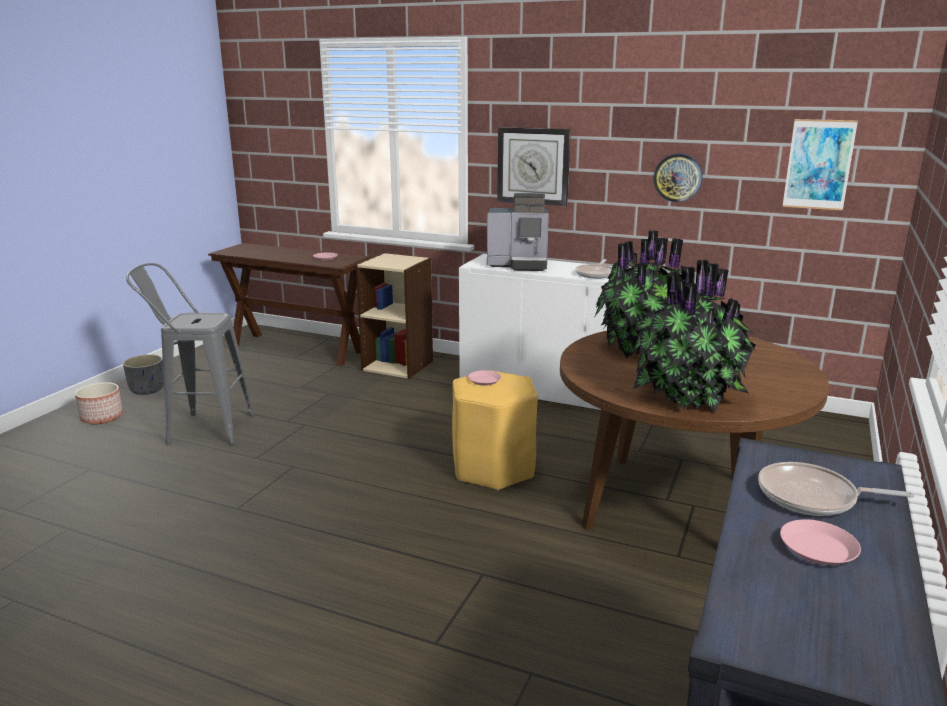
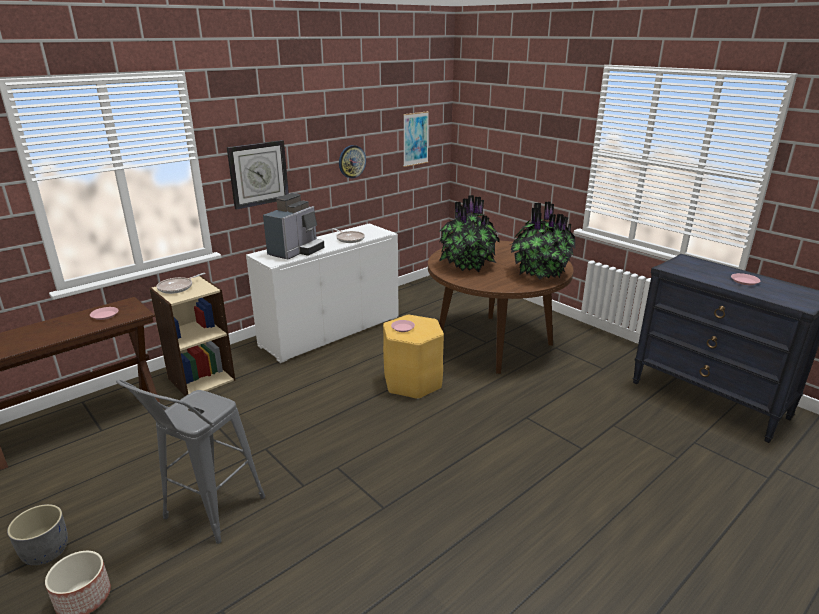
camera: 65 degrees left, 5 degrees up
(812, 497) = (707, 271): frying pan -> frying pan (177, 287)

